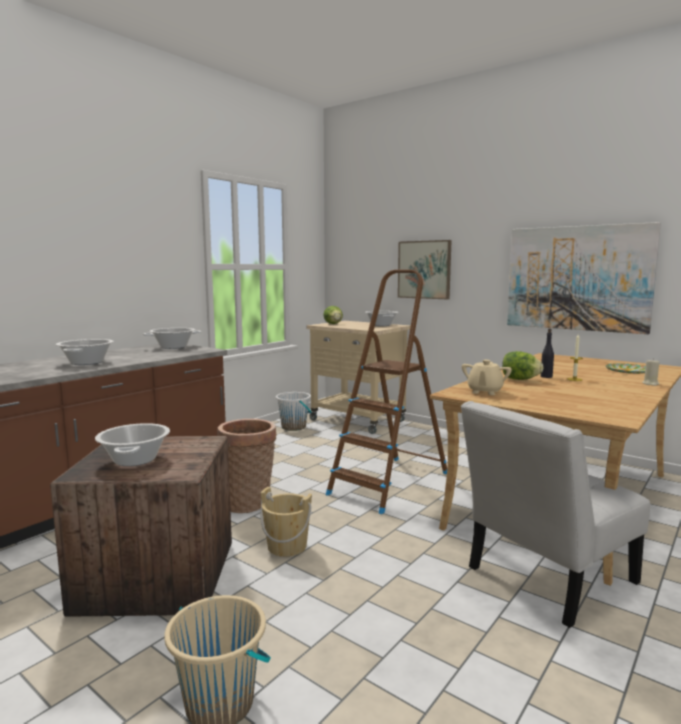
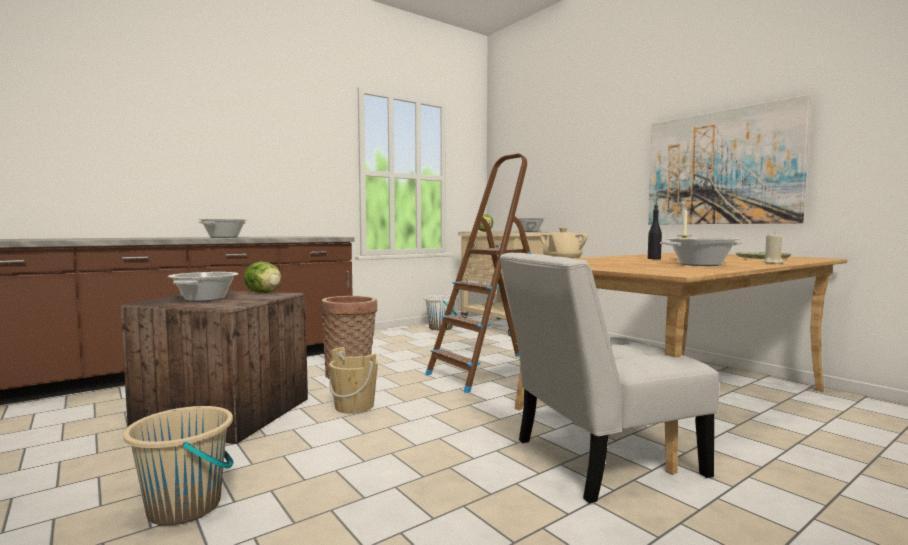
camera: 15 degrees right, 5 degrees down
(173, 347) = (314, 236): cooking pot -> cooking pot (700, 264)
(424, 269) = (571, 175): picture -> none
(520, 379) = (619, 259): lettuce -> lettuce (264, 293)

